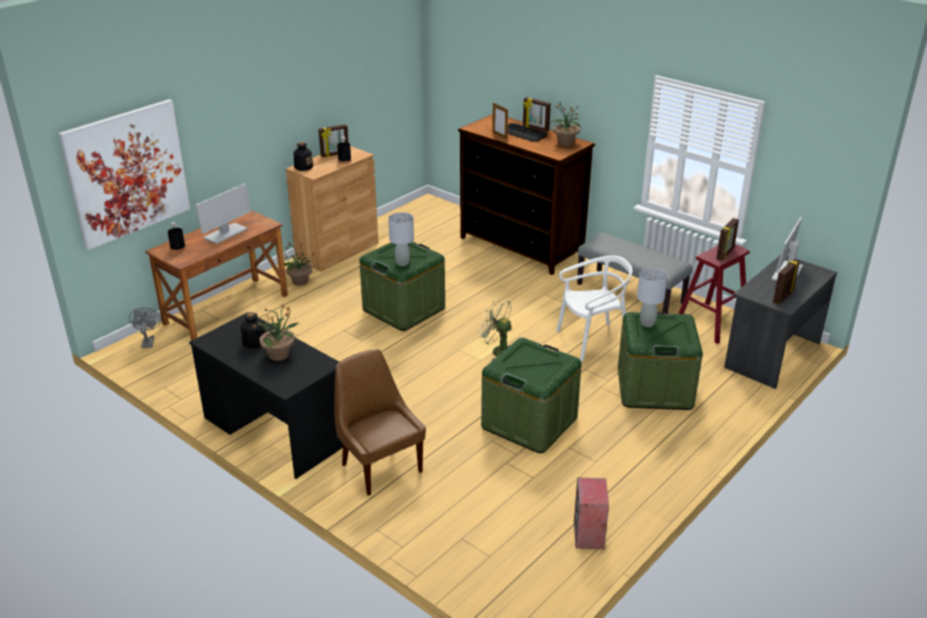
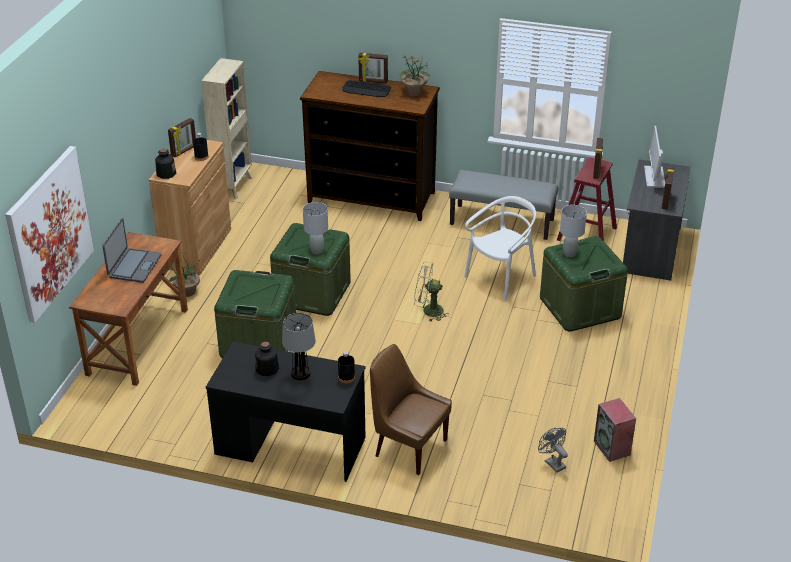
camera: 25 degrees left, 5 degrees up
(148, 341) = (87, 397): grey fan -> grey fan (552, 462)
(178, 248) = (101, 295): black bottle -> black bottle (346, 377)
(225, 234) = (134, 266): monitor -> laptop
(279, 354) = (301, 374): potted plant -> table lamp
(408, 211) = (233, 186): none -> beige bookcase
(499, 136) = (347, 98): picture frame -> none
(529, 423) = (502, 369): green storage box -> green storage box (258, 342)

